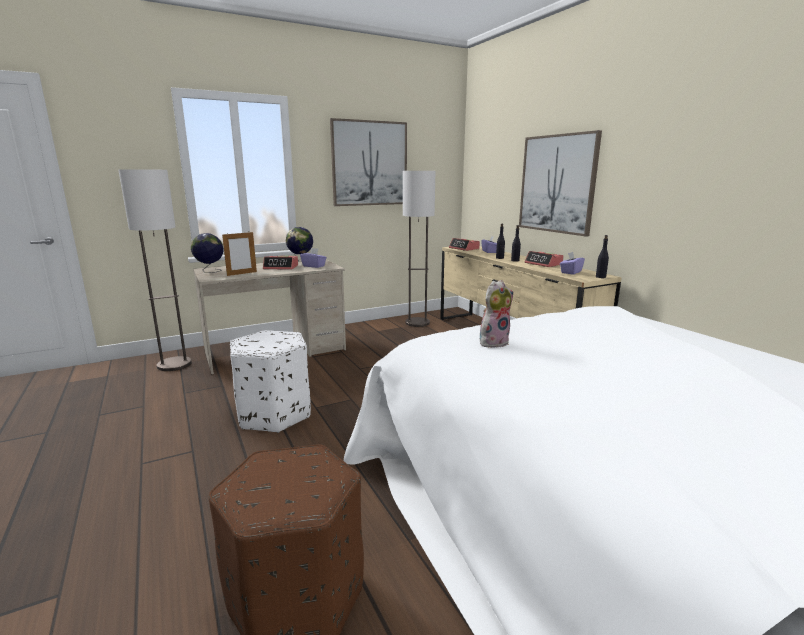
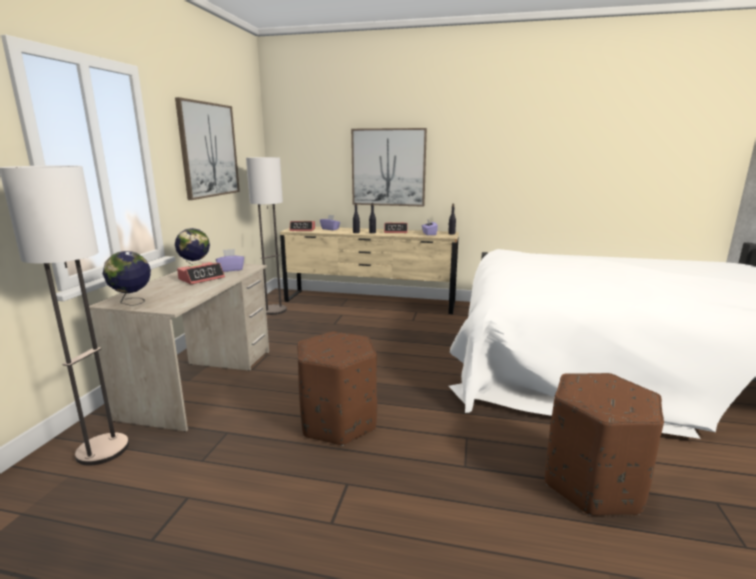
camera: 50 degrees left, 0 degrees up
(242, 273) = (186, 294): picture frame -> none
(274, 414) = (337, 421): white ottoman -> brown ottoman
(493, 342) = (528, 281): plush toy -> none

